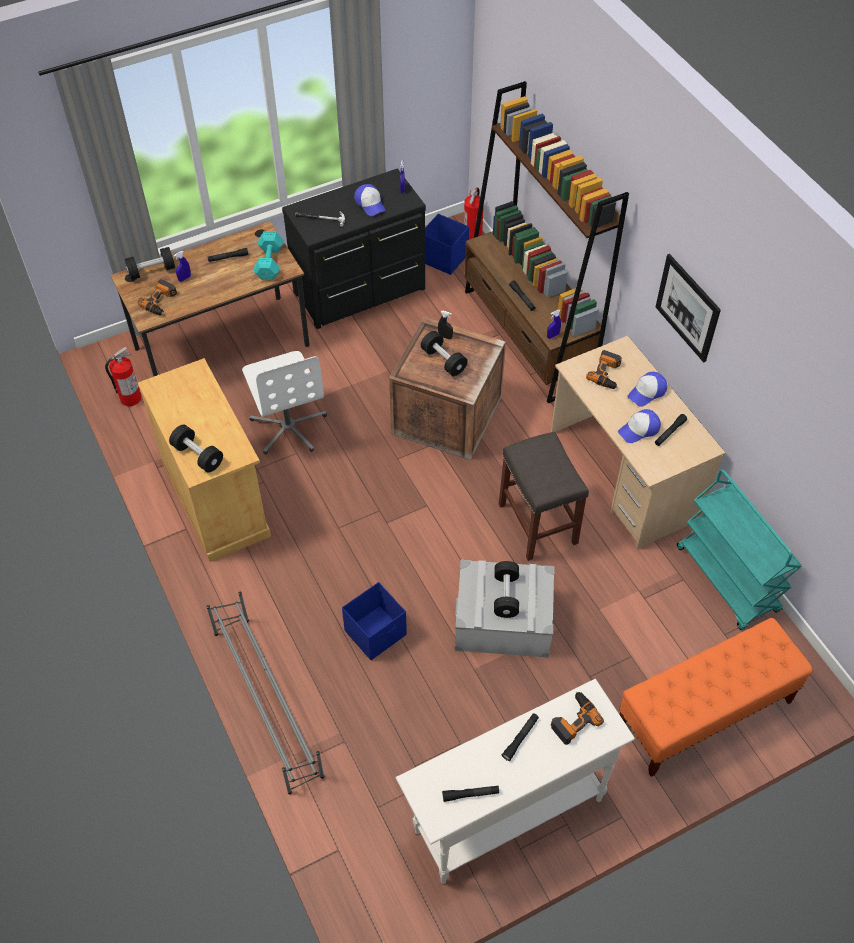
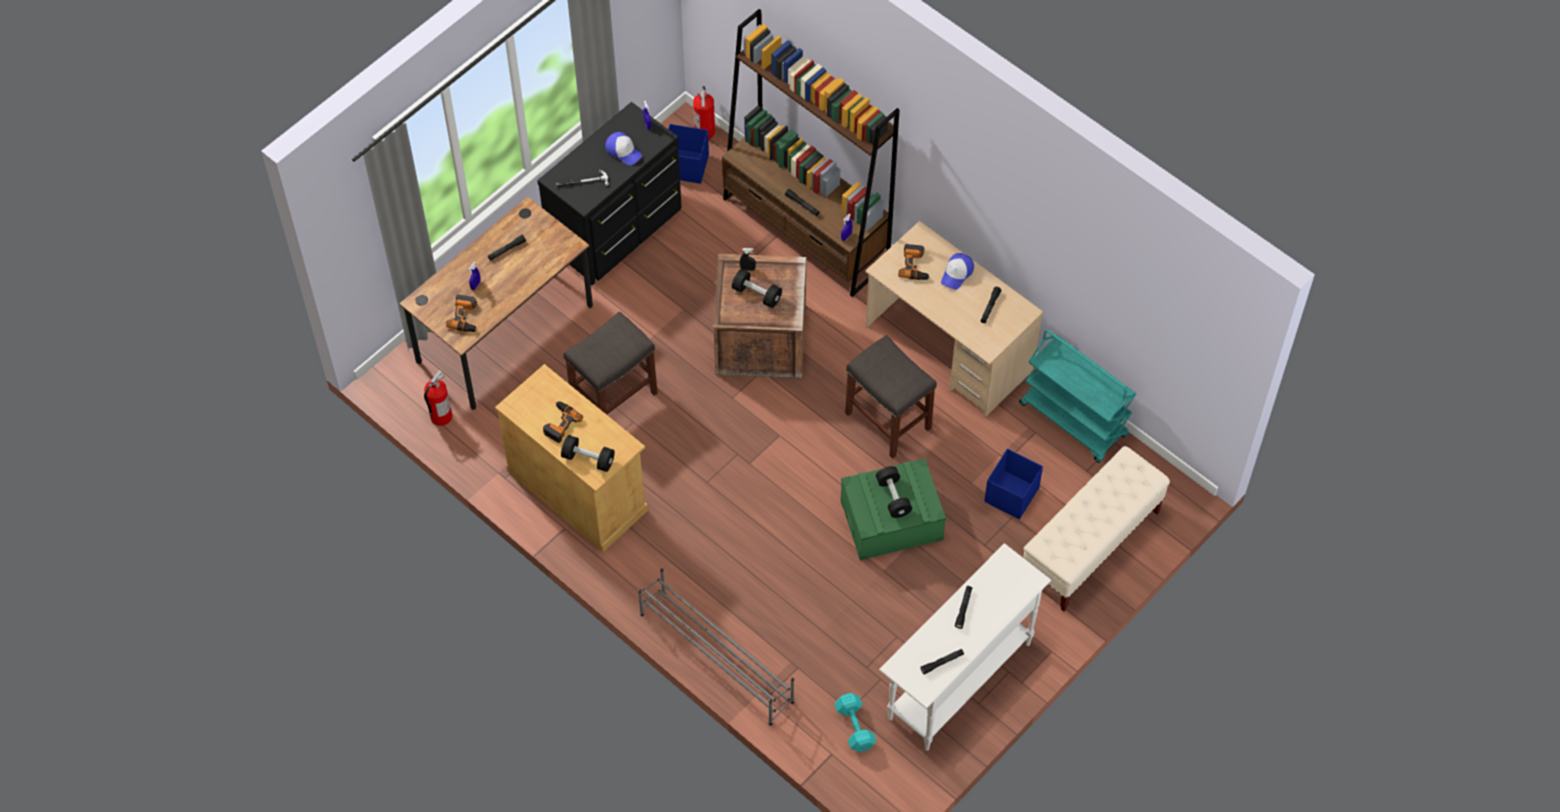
camera: 20 degrees left, 5 degrees up
(152, 271) = (439, 287): black dumbbell -> none
(269, 264) = (550, 245): turquoise dumbbell -> turquoise dumbbell (854, 728)
(289, 427) = (613, 397): white office chair -> grey stool
(376, 633) = (784, 567): blue storage box -> blue storage box (1012, 494)
(503, 620) = (891, 520): grey storage box -> green storage box
(573, 719) = (999, 581): power drill -> power drill (560, 423)
(639, 430) = (962, 312): cap -> none
(687, 307) = (978, 196): picture -> none
(703, 714) = (1090, 545): orange bench -> beige bench

